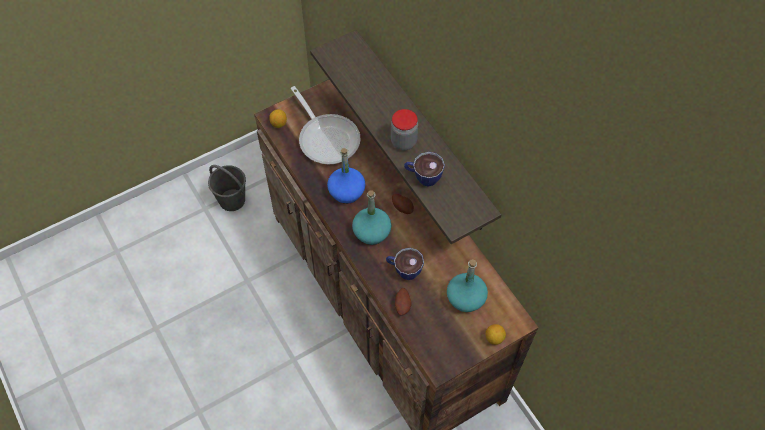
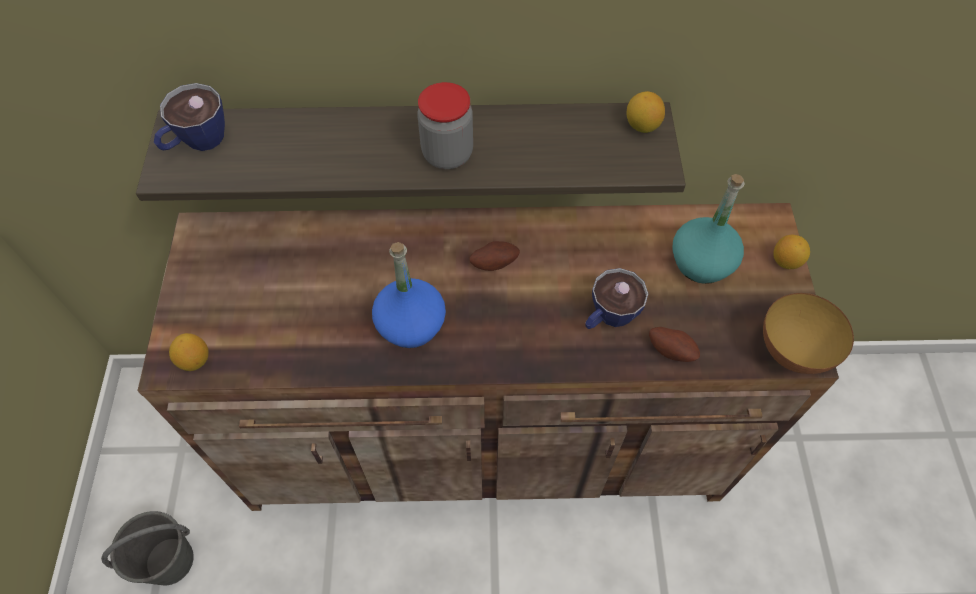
camera: 60 degrees left, 0 degrees up
(327, 138) = (284, 301): frying pan -> none
(371, 232) = (512, 327): turquoise bottle -> none
(423, 177) = (536, 162): cup -> cup (197, 142)
(437, 360) = (792, 352): none -> bowl
(476, 209) = (642, 126): none -> lemon

